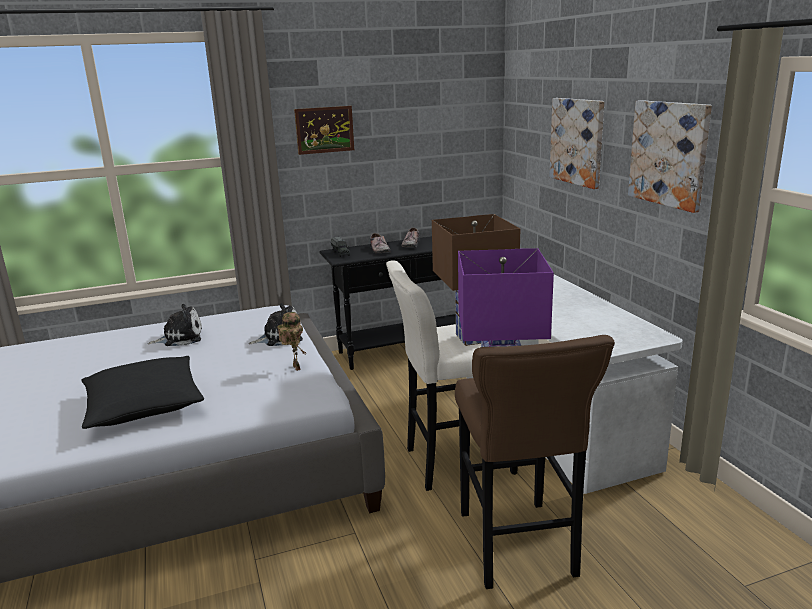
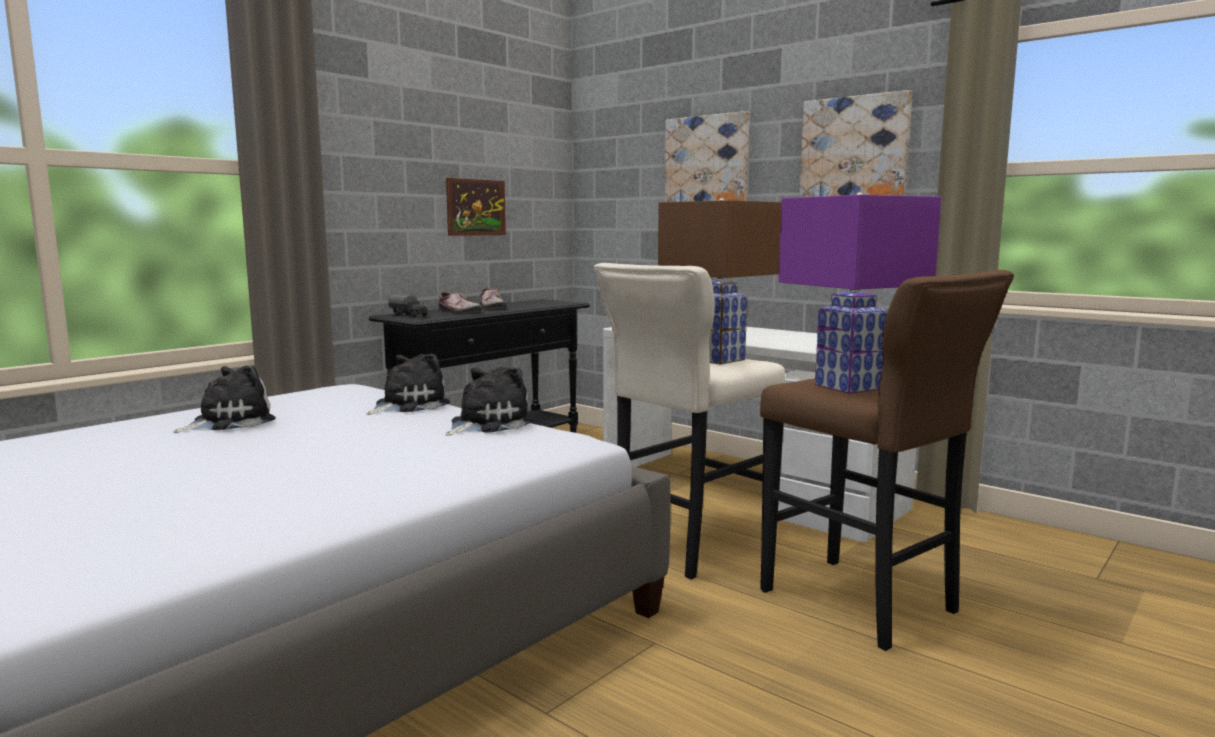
camera: 30 degrees left, 10 degrees down
(144, 404) = (291, 484): black pillow -> none
(294, 368) = (486, 424): toy robot -> plush toy
(324, 130) = (376, 141): picture -> picture (476, 207)

